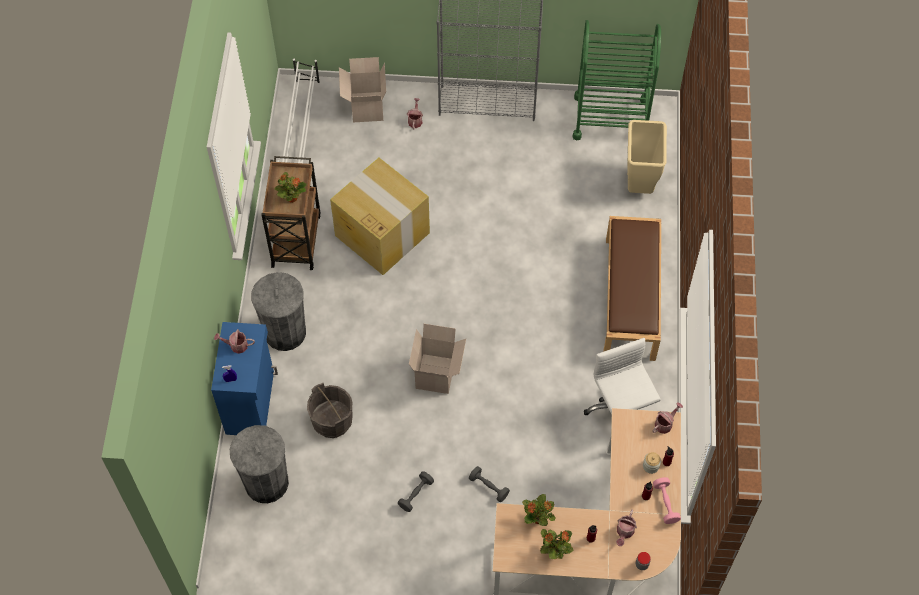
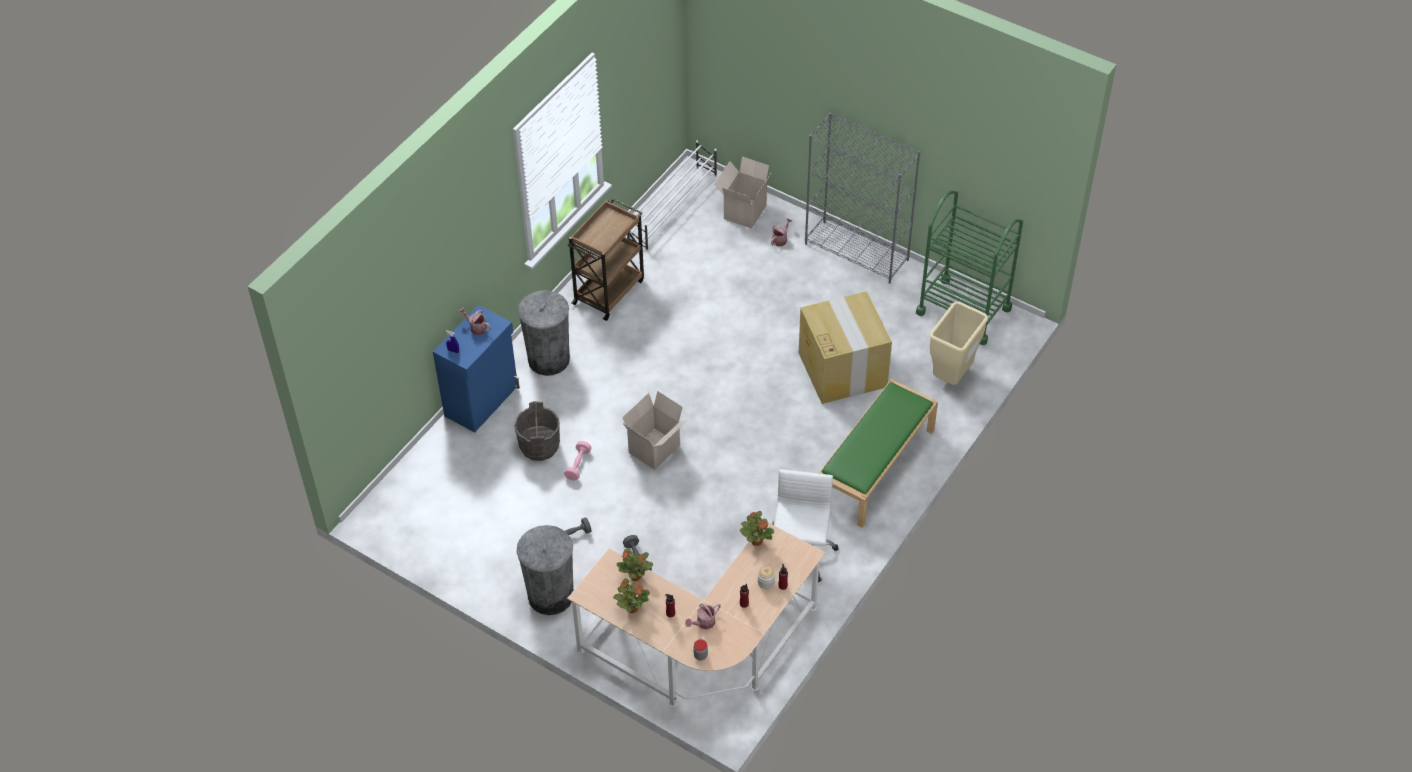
camera: 30 degrees right, 10 degrees down
(266, 482) = (451, 468): grey trash can -> grey trash can (550, 595)
(291, 198) = (604, 237): potted plant -> potted plant (756, 540)
(381, 233) = (686, 317): cardboard box -> cardboard box (842, 369)
(630, 299) = (875, 467): brown bench -> green bench
(665, 423) = (804, 554): watering can -> none
(665, 503) = (757, 618): pink dumbbell -> pink dumbbell (578, 465)

